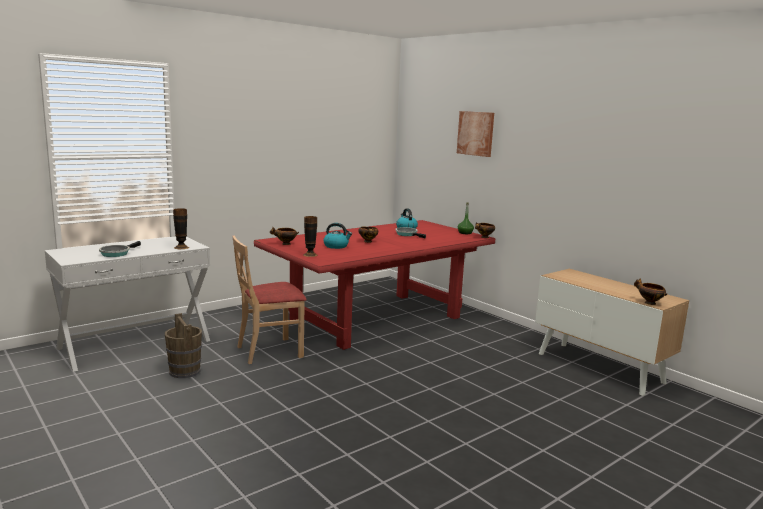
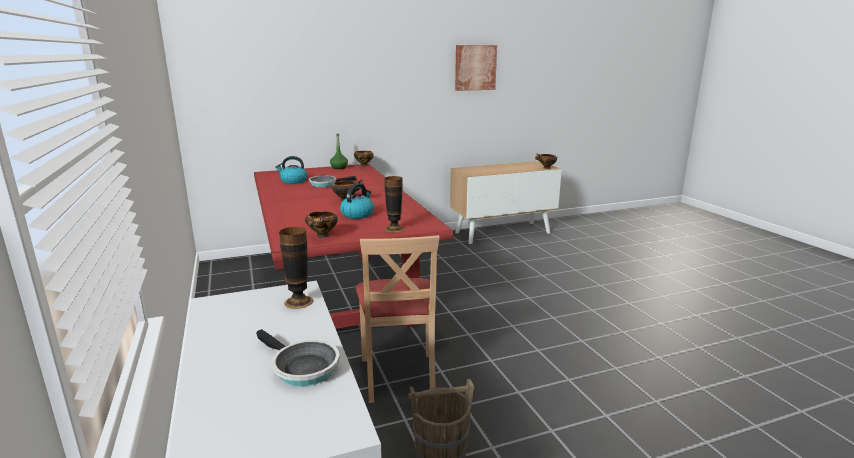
camera: 70 degrees left, 5 degrees up
(476, 133) = (318, 55): picture -> picture (475, 67)

